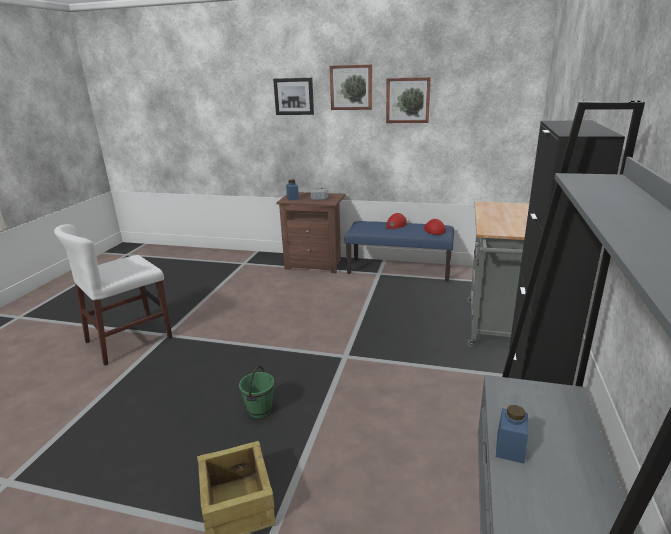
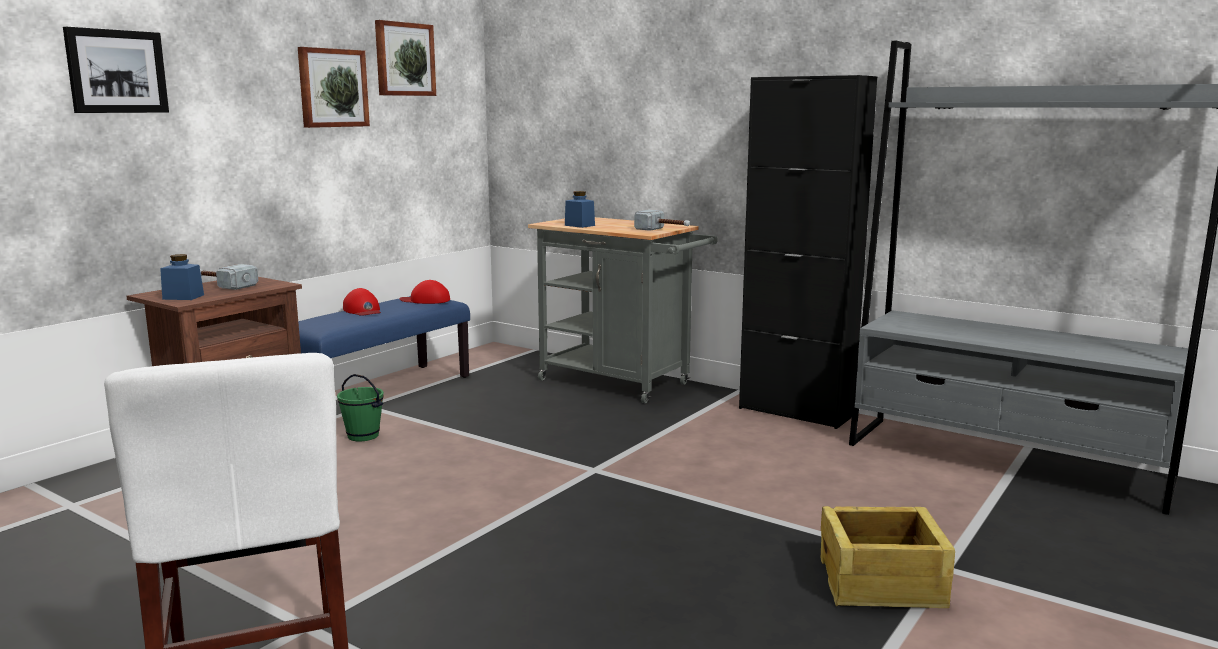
camera: 70 degrees left, 10 degrees down
(259, 410) = (684, 547): green bucket -> green bucket (362, 436)
(351, 87) = (238, 59): picture -> picture (404, 59)
(510, 233) = (664, 230): none -> hammer
(510, 448) = (972, 338): blue jar -> blue jar (579, 225)

